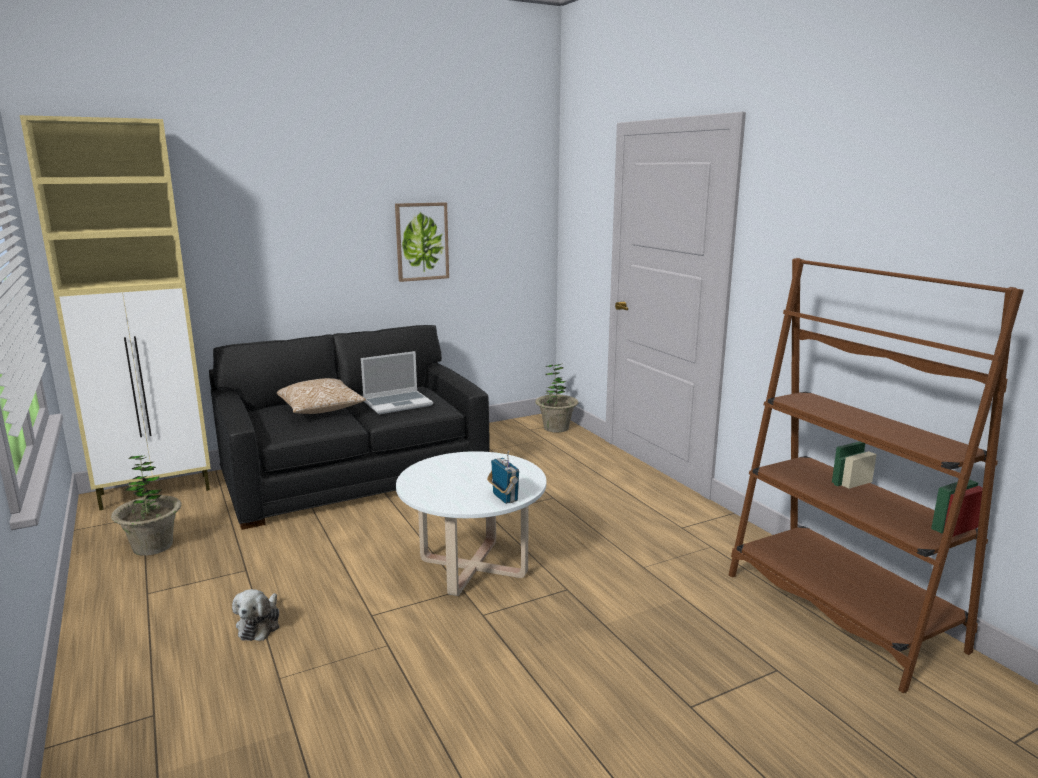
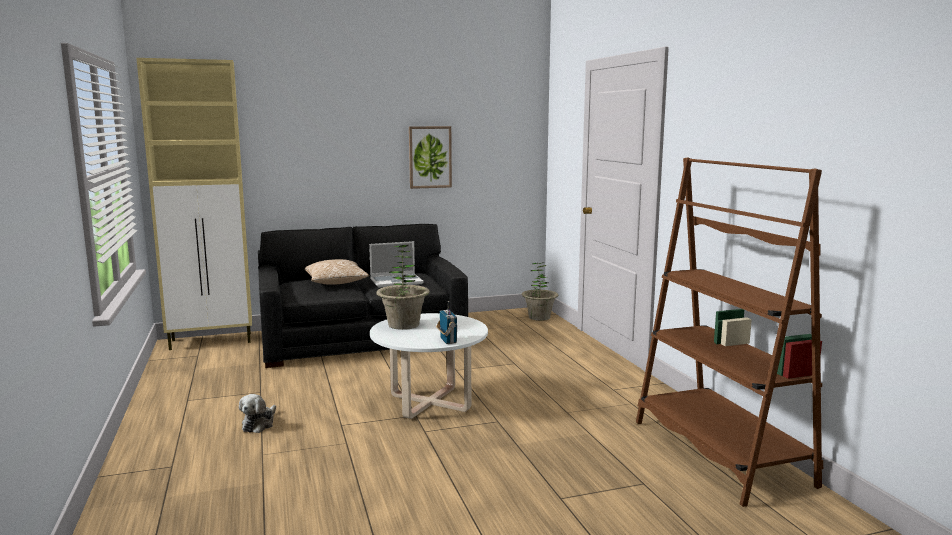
camera: 10 degrees right, 5 degrees down
(153, 546) = (199, 373): potted plant -> potted plant (403, 325)

